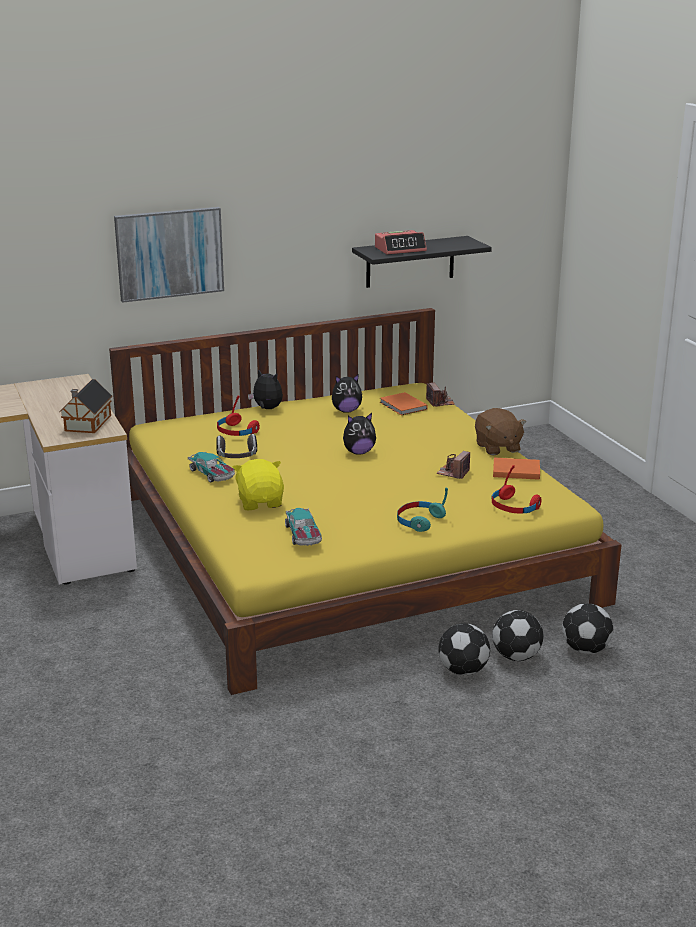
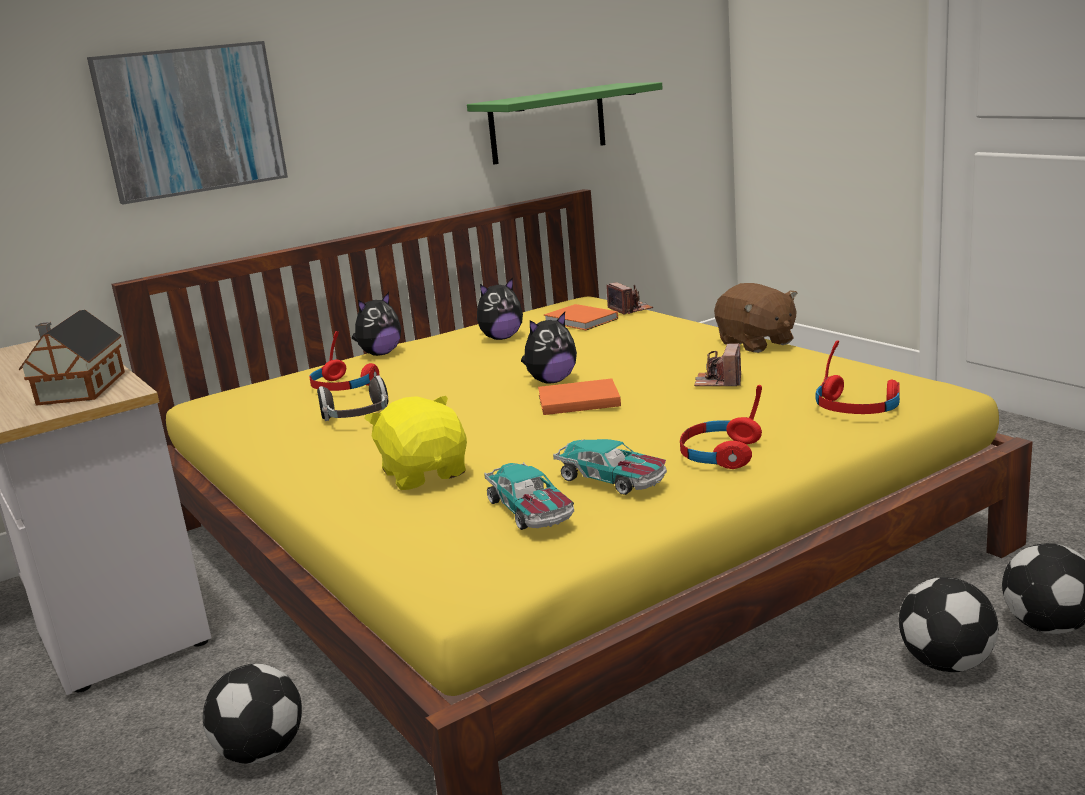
camera: 10 degrees left, 5 degrees down
(212, 474) = (322, 447): toy car -> toy car (612, 479)
(267, 409) = (380, 354): plush toy -> plush toy turned 120 degrees clockwise
(400, 249) = (538, 96): alarm clock -> none
(410, 262) = (547, 124): black shelf -> green shelf
(419, 521) = (719, 454): turquoise headphones -> red headphones
(462, 671) = (874, 711): football -> football (260, 753)
(515, 470) = (809, 364): orange book -> orange book (576, 400)

